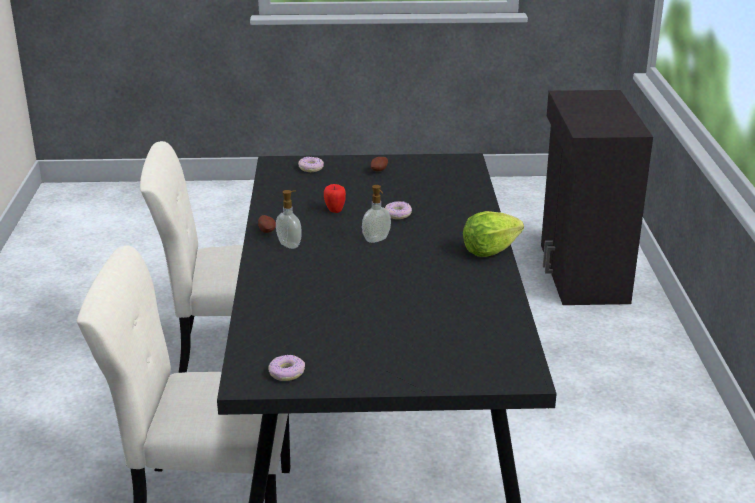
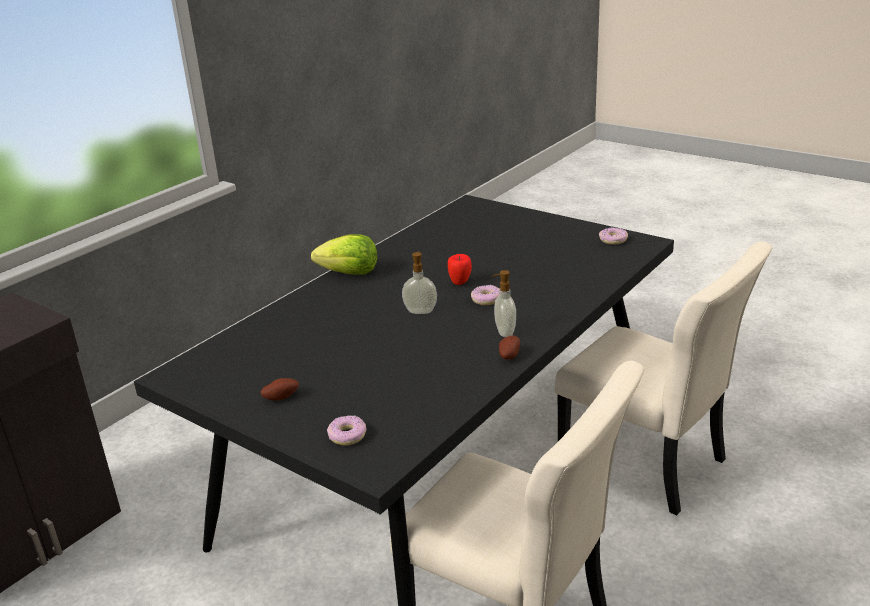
camera: 140 degrees left, 0 degrees up
(334, 211) = (411, 357): apple -> apple (460, 283)
(398, 214) = (360, 330): donut -> donut (486, 299)

